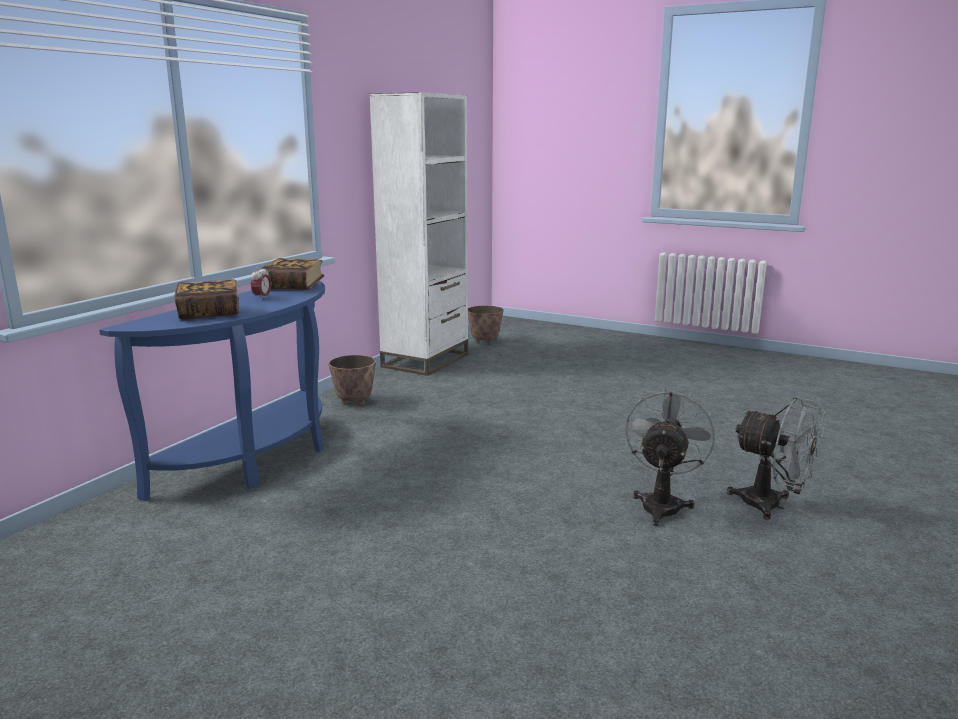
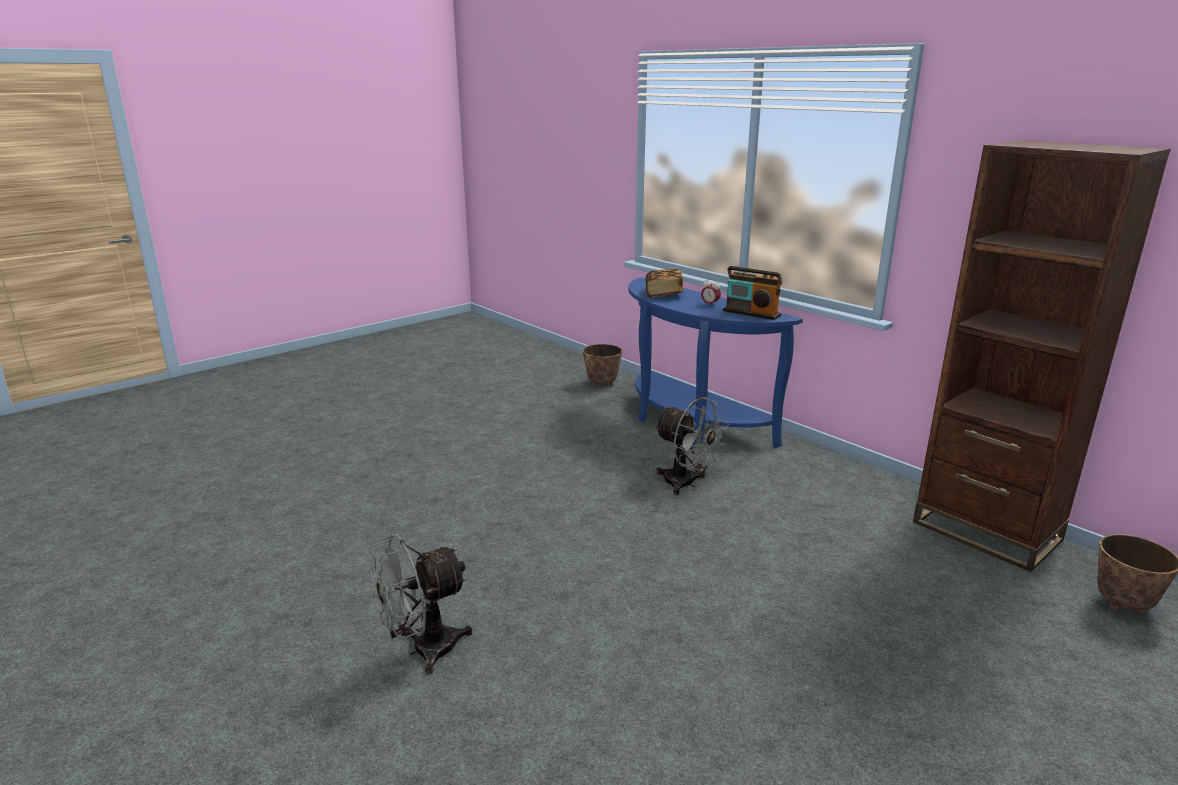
camera: 110 degrees right, 5 degrees up
(293, 287) = (751, 313): book -> radio
(354, 402) = (815, 469): planter -> planter (602, 384)
(426, 360) = (986, 531): white bookcase -> brown bookcase
(662, 504) = (484, 580): grey fan -> grey fan (686, 484)

